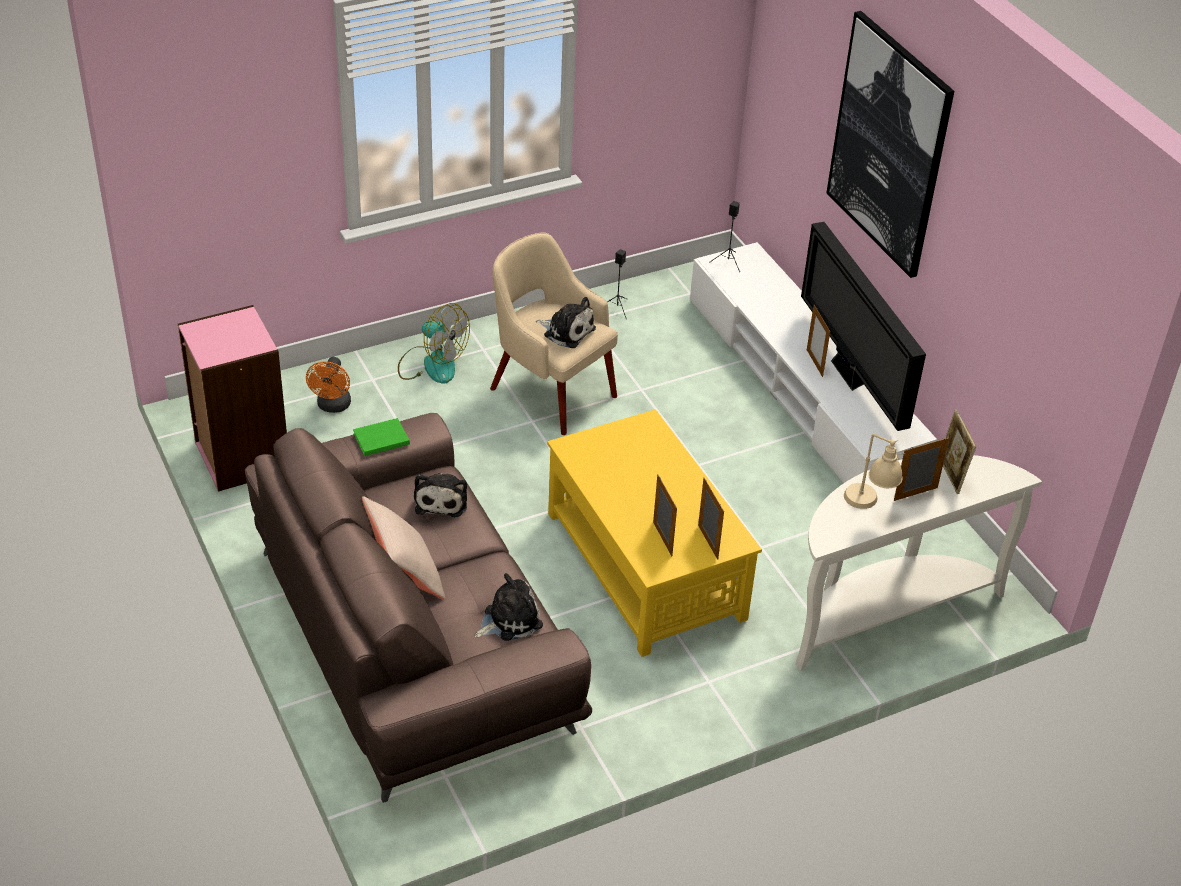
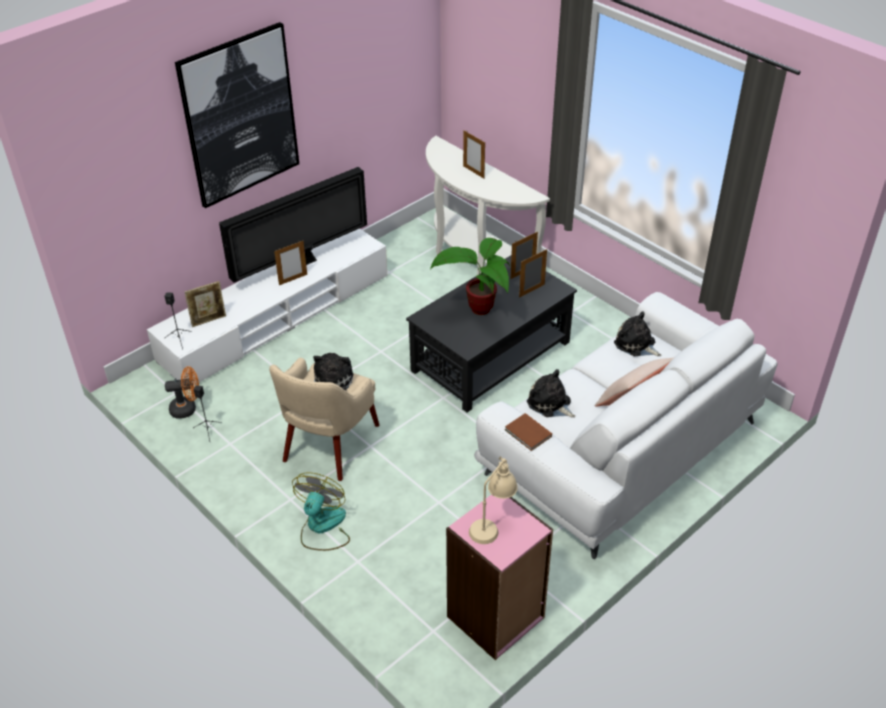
camera: 105 degrees left, 0 degrees up
(333, 406) = (404, 576): orange fan -> orange fan (187, 409)
(379, 439) = (528, 434): green book -> brown book
(413, 638) = (620, 448): brown sofa -> white sofa
(442, 500) = (550, 404): plush toy -> plush toy turned 120 degrees counterclockwise
(642, 475) = (477, 310): none -> potted plant
(645, 564) = (490, 356): yellow coffee table -> black coffee table
(869, 506) = (494, 185): beige table lamp -> beige table lamp (492, 524)
(951, 475) = (450, 162): picture frame -> picture frame (209, 320)

